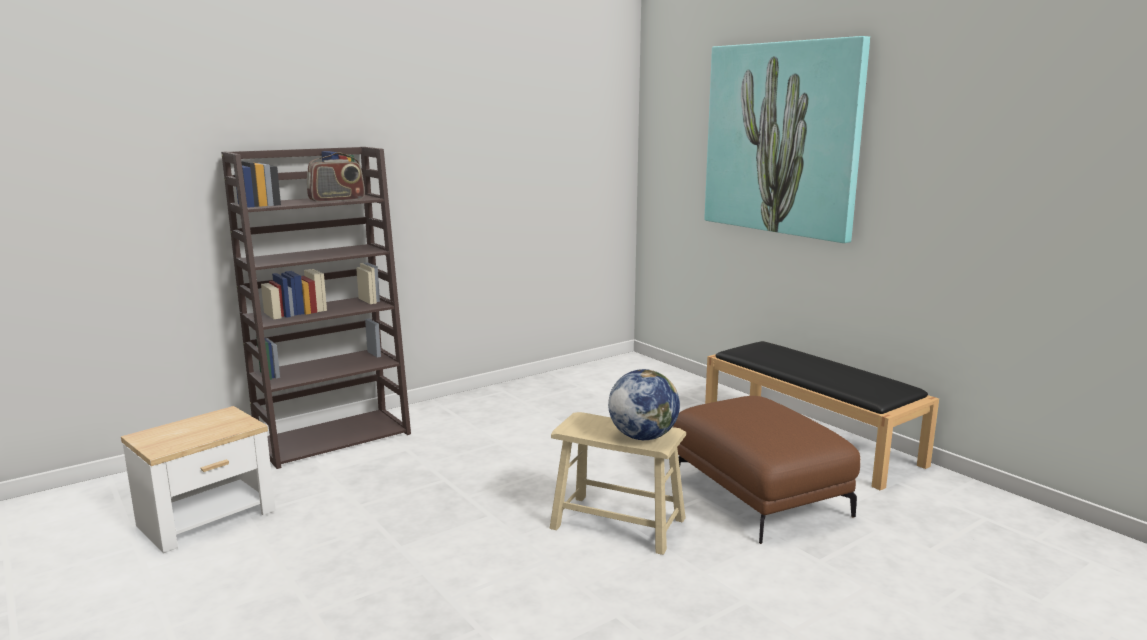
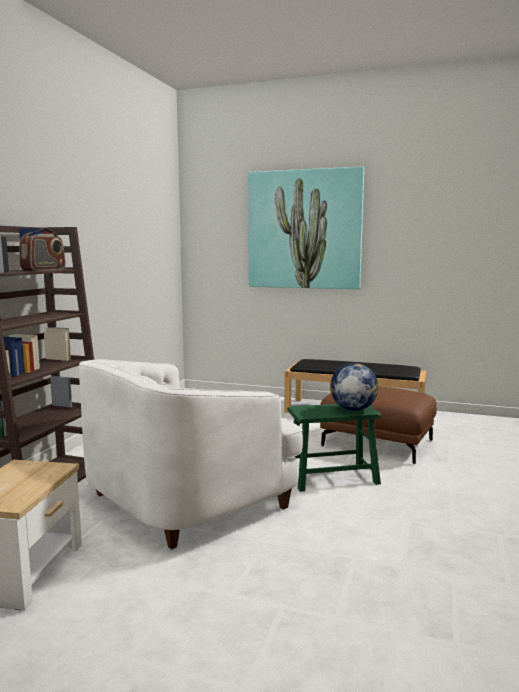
camera: 35 degrees left, 5 degrees down
(426, 495) = (187, 498): none -> white armchair
(618, 523) = (331, 476): beige stool -> green stool

